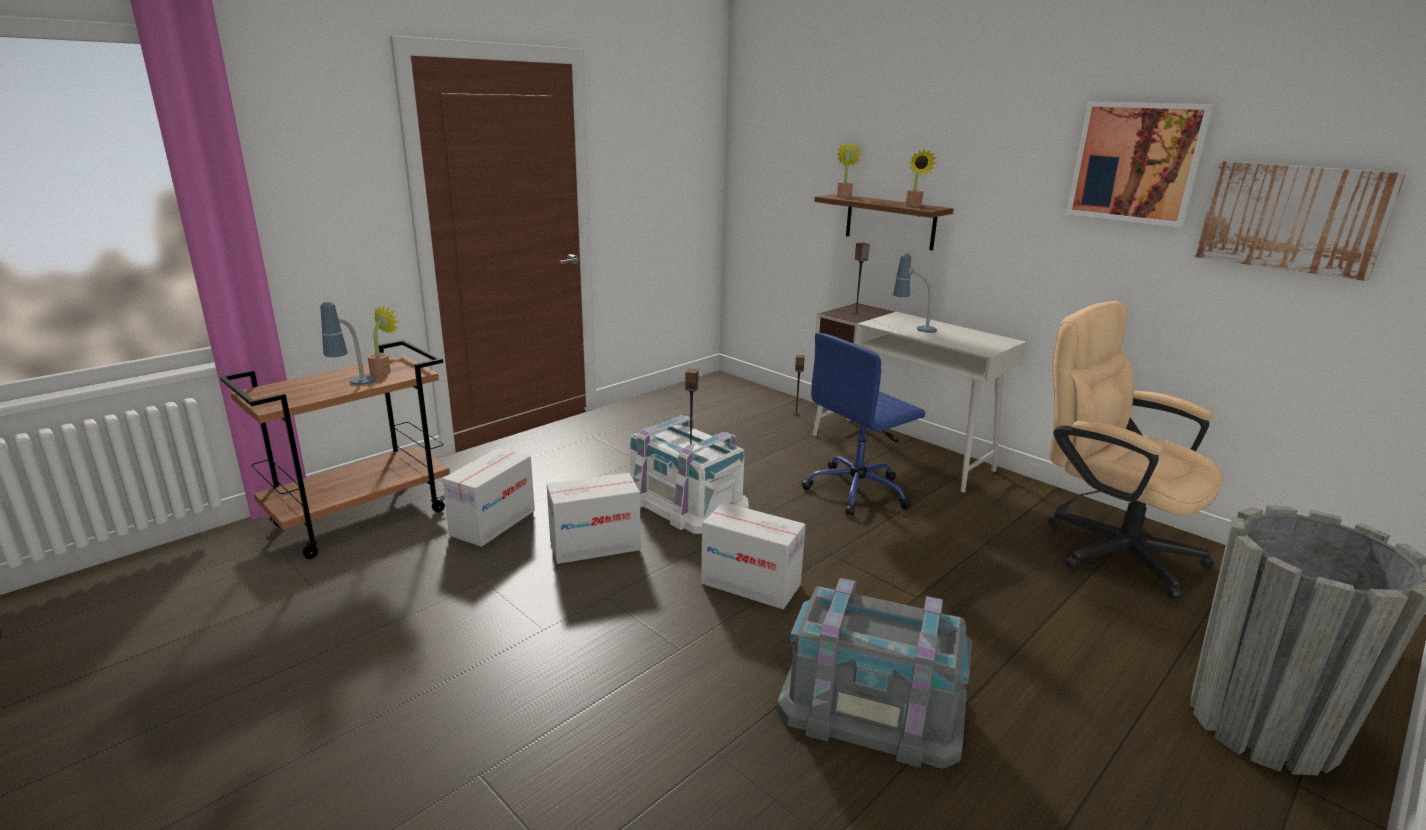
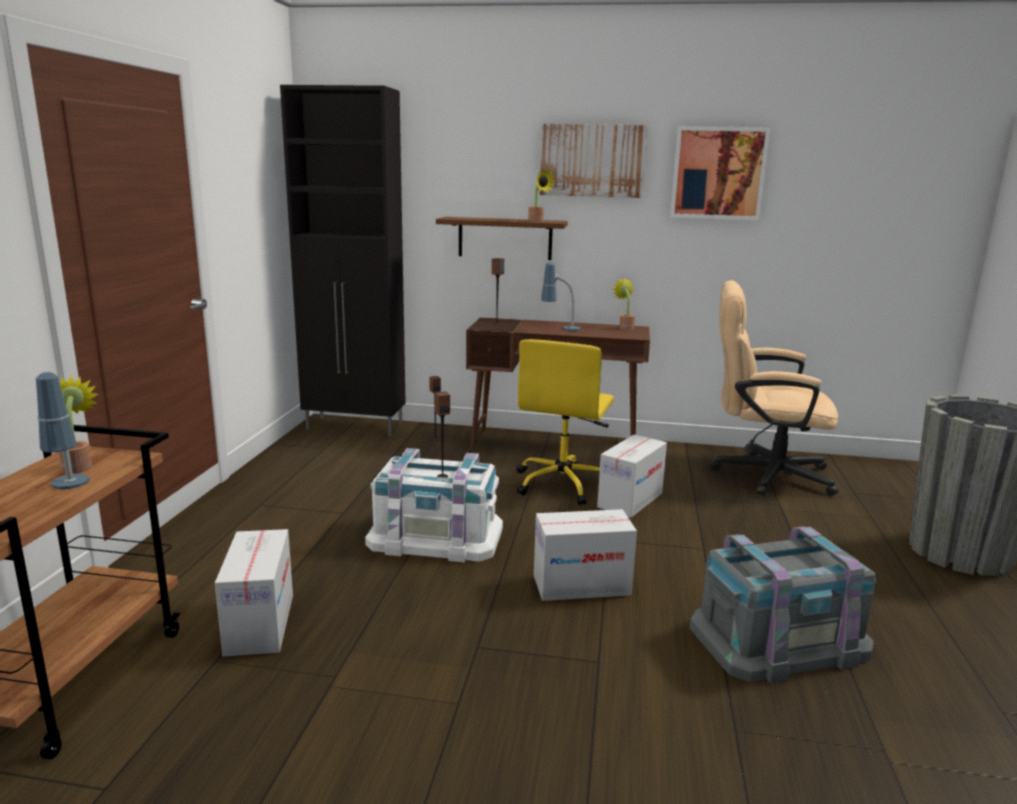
camera: 35 degrees left, 5 degrees down
(595, 546) = (403, 605): cardboard box -> cardboard box (630, 500)
(738, 389) = (356, 427): none -> black cabinet
(844, 196) = (459, 217): potted plant -> potted plant (625, 328)
(858, 490) = (563, 484): blue office chair -> yellow office chair
(901, 452) = (555, 445): white desk -> brown desk
(1292, 218) = (830, 207): picture -> picture (592, 161)

